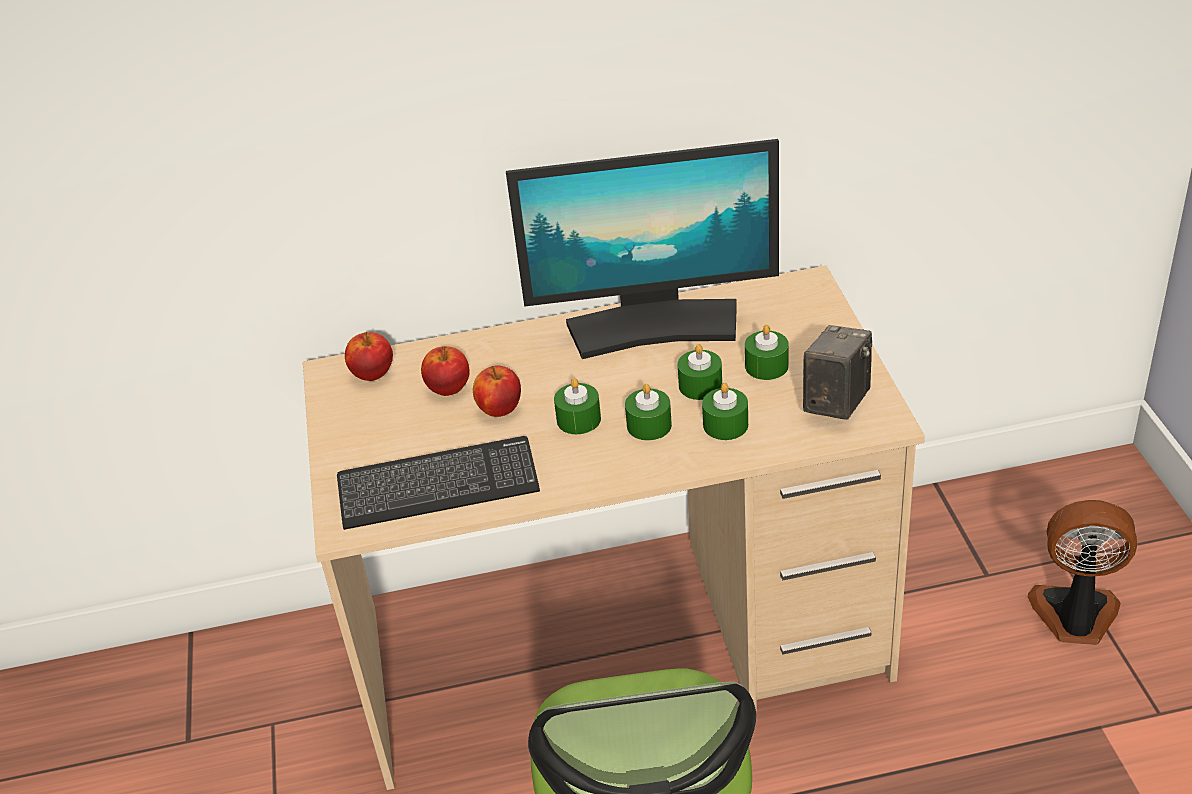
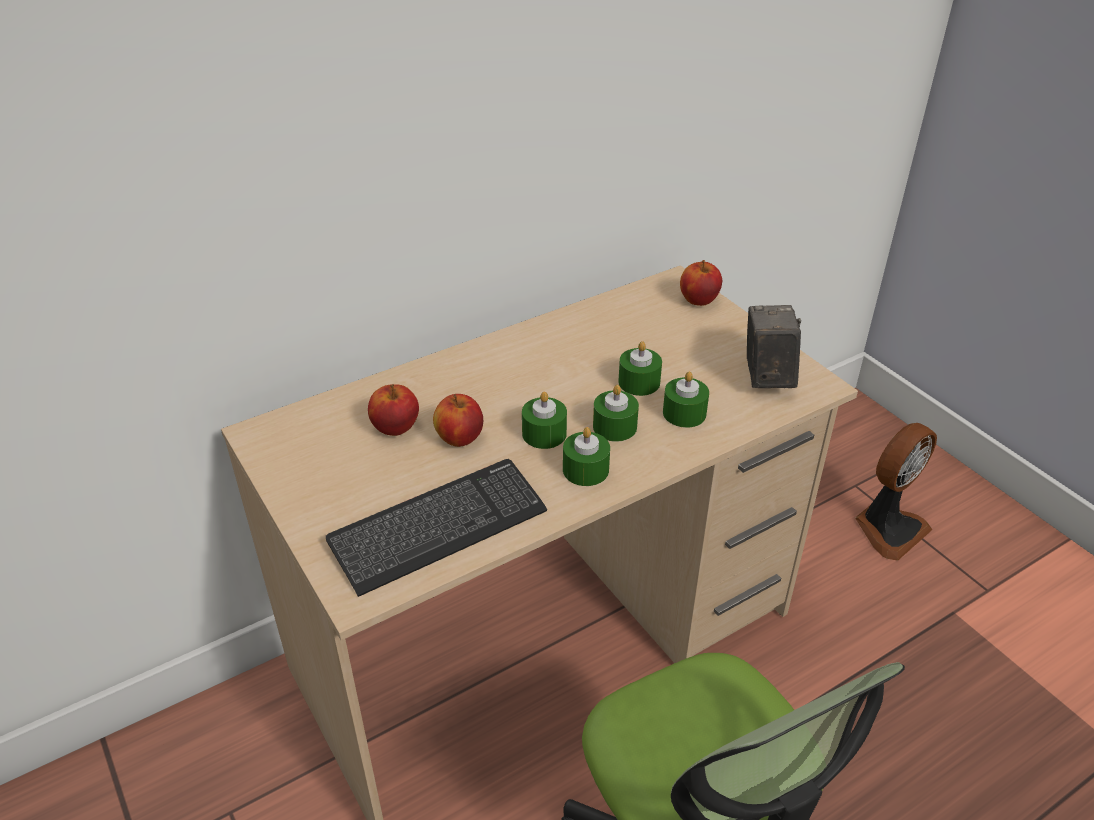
camera: 25 degrees left, 0 degrees up
(372, 374) = (306, 428): apple -> apple (698, 300)
(654, 326) = (564, 337): monitor -> none
(766, 366) = (686, 355): green candle -> green candle (585, 470)
(1075, 617) = (888, 528): fan -> fan turned 150 degrees clockwise

